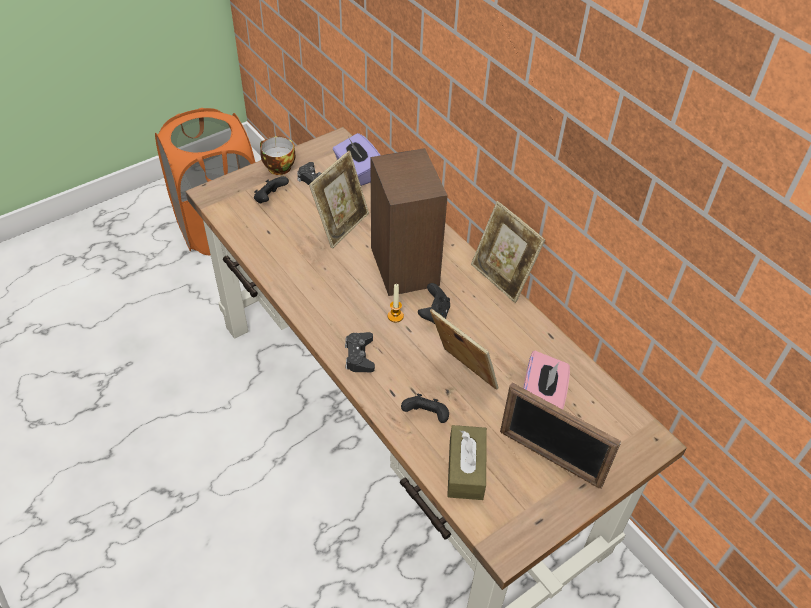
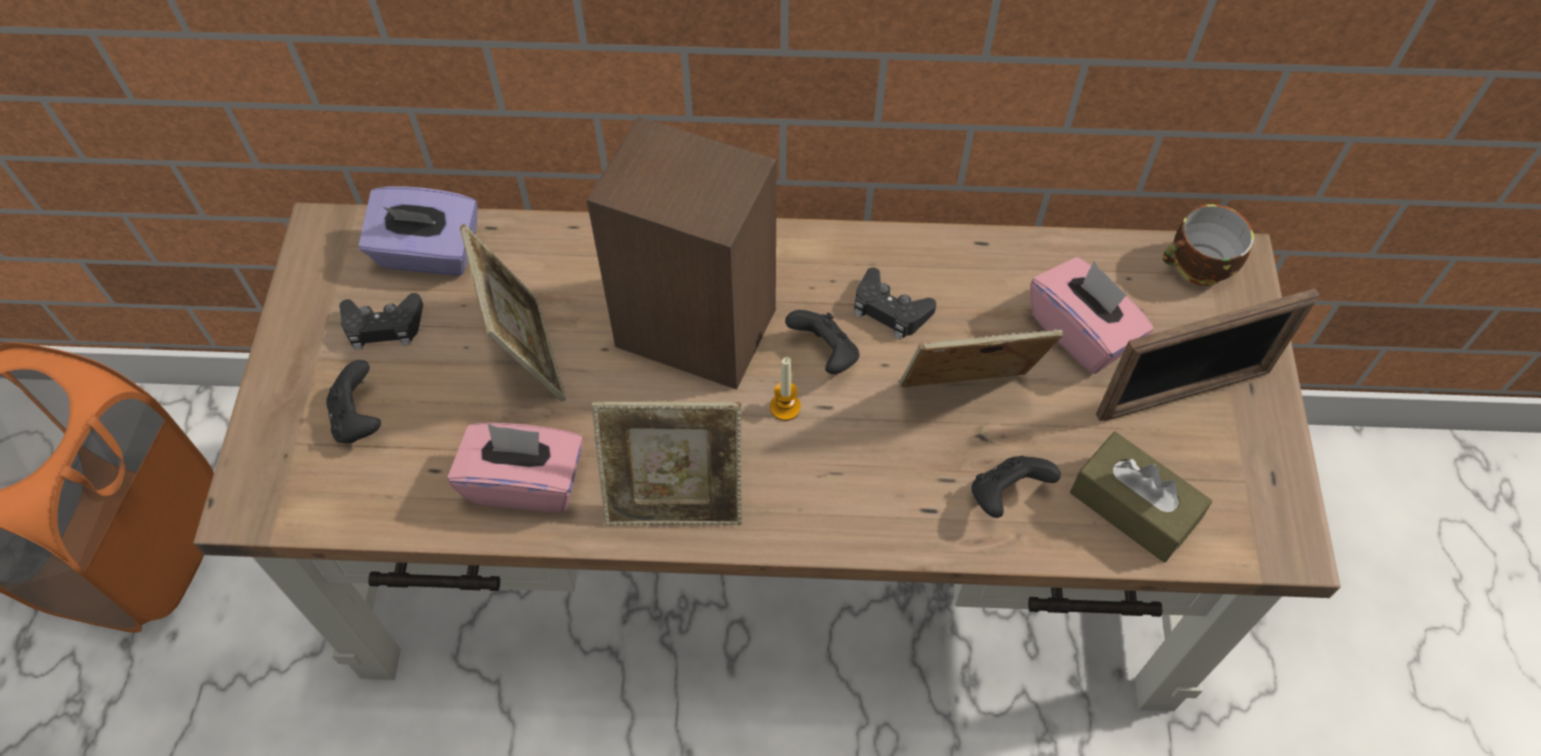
camera: 50 degrees left, 10 degrees up
(277, 167) = (290, 359): cup -> cup (1198, 268)
(286, 259) = (526, 482): none -> pink tissue box
(359, 356) = (823, 508): black game controller -> black game controller (890, 310)
(502, 278) = (829, 223): picture frame -> picture frame (675, 501)

